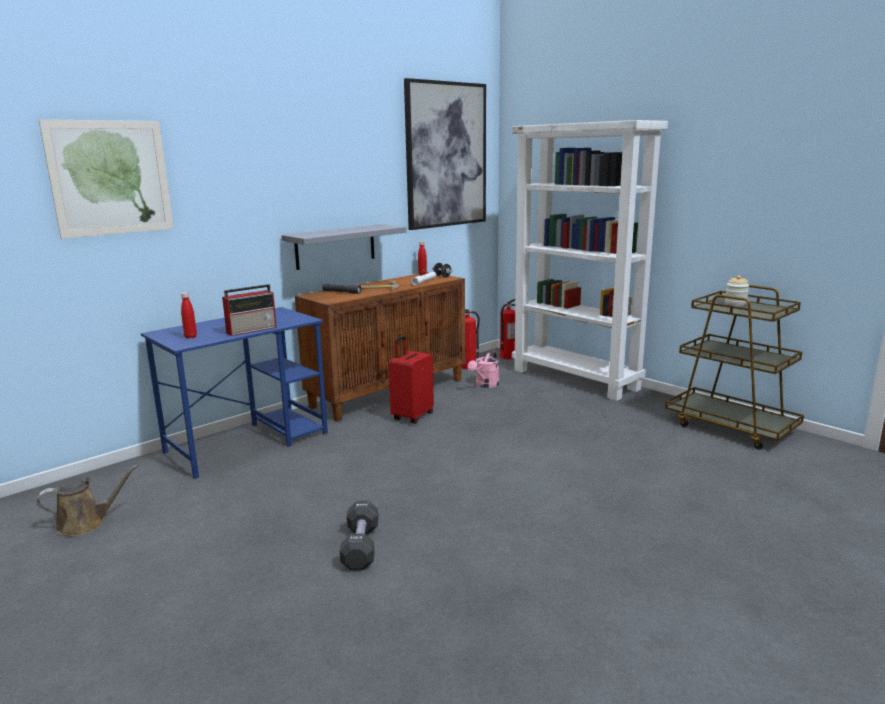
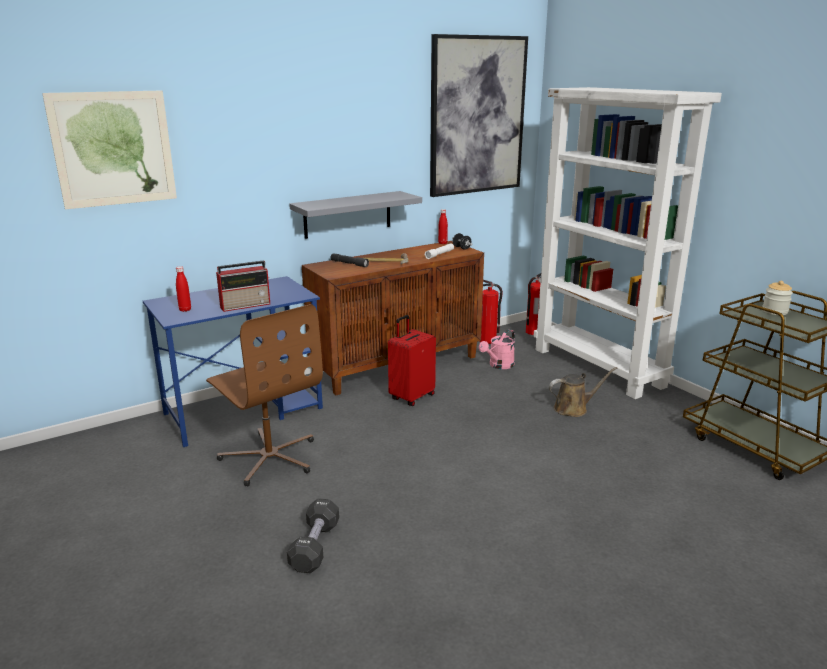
camera: 10 degrees right, 5 degrees up
(86, 524) = (75, 486): brown watering can -> brown watering can (573, 408)
(288, 478) = (270, 457): none -> brown office chair

